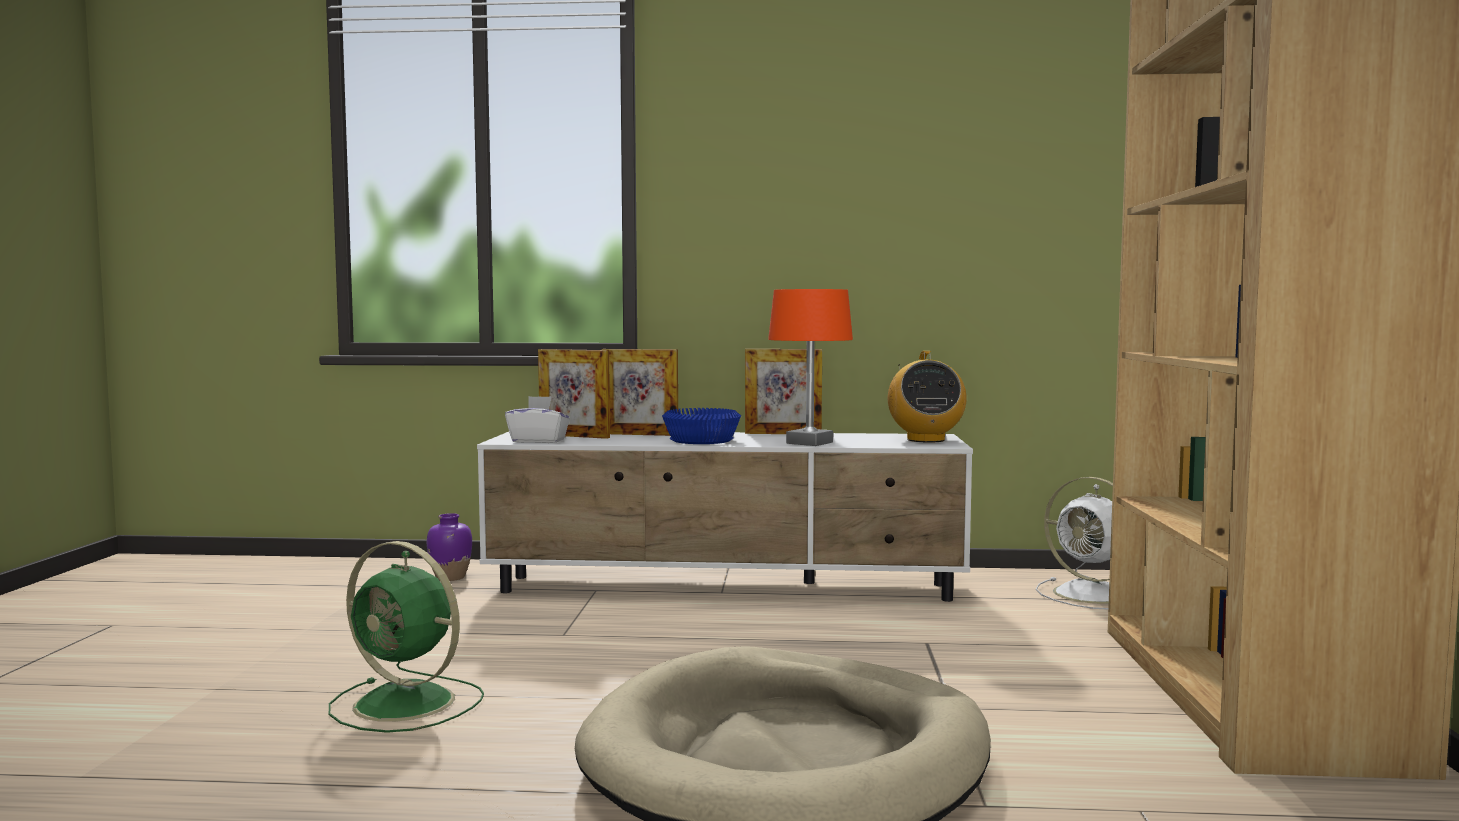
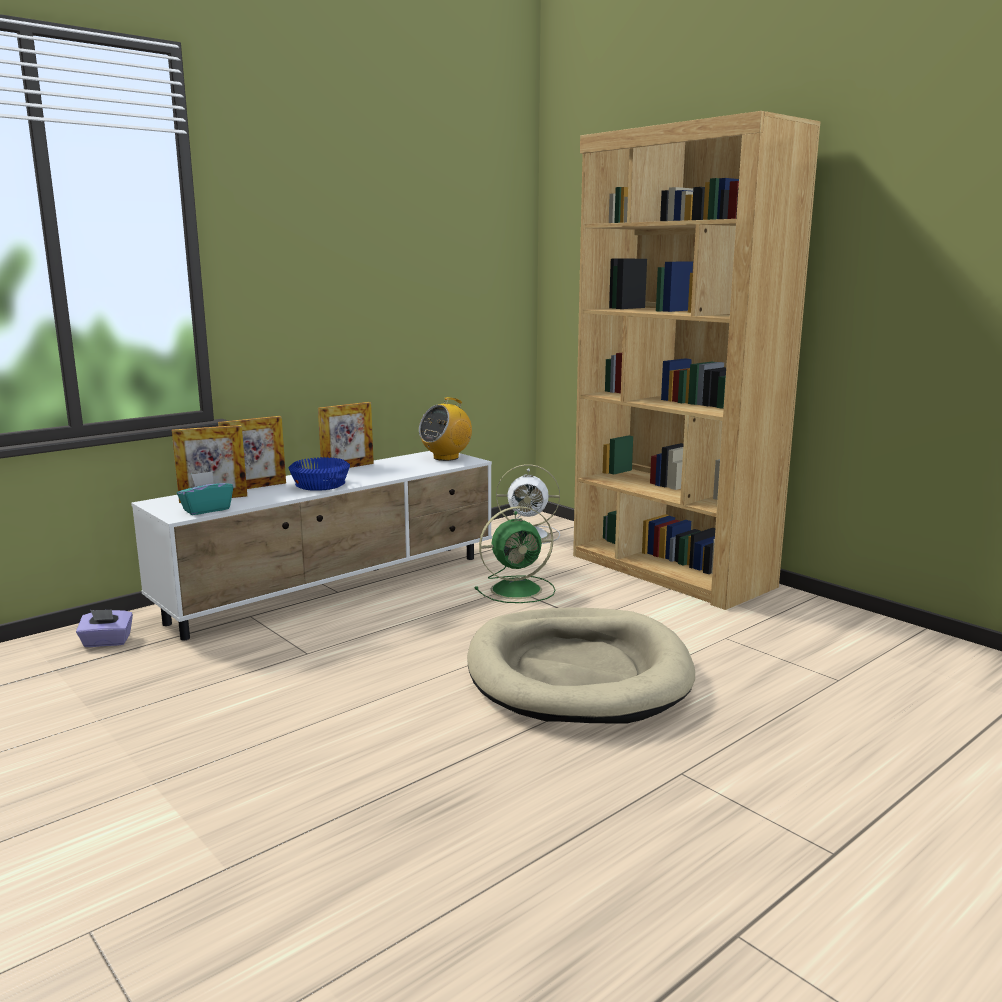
camera: 45 degrees left, 10 degrees up
(408, 704) = (323, 731): green fan -> green fan (518, 589)
(450, 577) = (107, 642): purple vase -> purple tissue box
(538, 441) = (206, 510): white tissue box -> turquoise tissue box
(810, 443) = (394, 473): orange table lamp -> none
(925, 440) = (446, 457): radio -> radio turned 90 degrees clockwise

